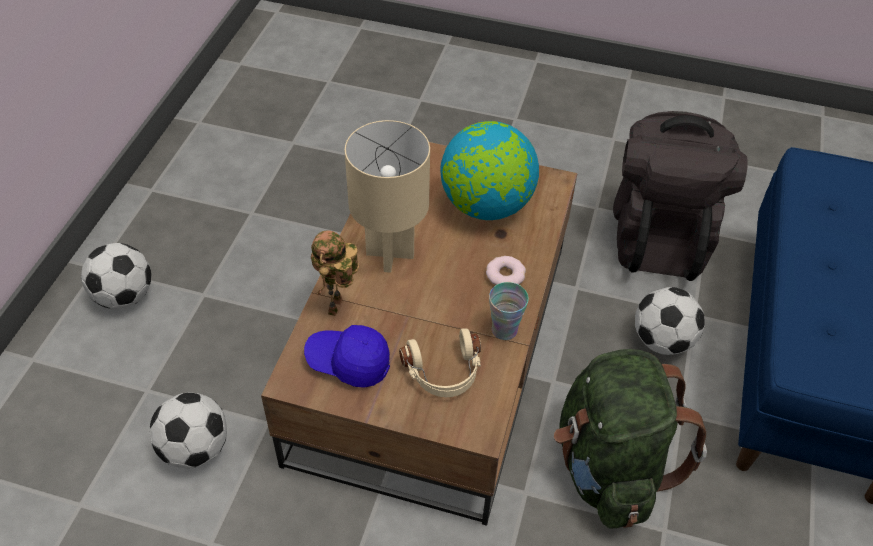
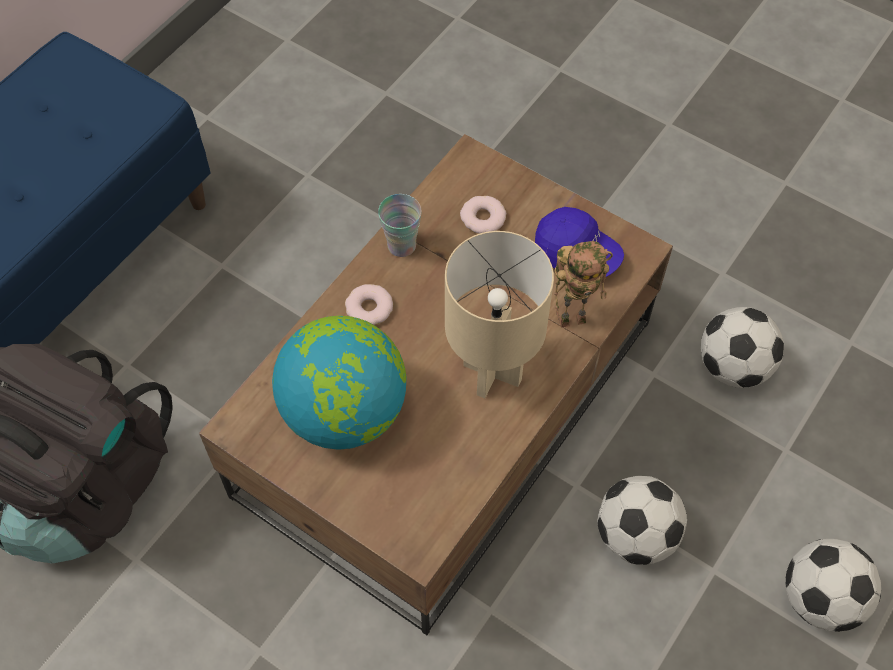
camera: 160 degrees left, 10 degrees up
(337, 308) = (573, 318): toy robot -> toy robot turned 45 degrees clockwise
(444, 373) = (482, 218): beige headphones -> donut
(609, 468) = (325, 236): green backpack -> none
(662, 341) = (185, 344): football -> football (635, 535)

